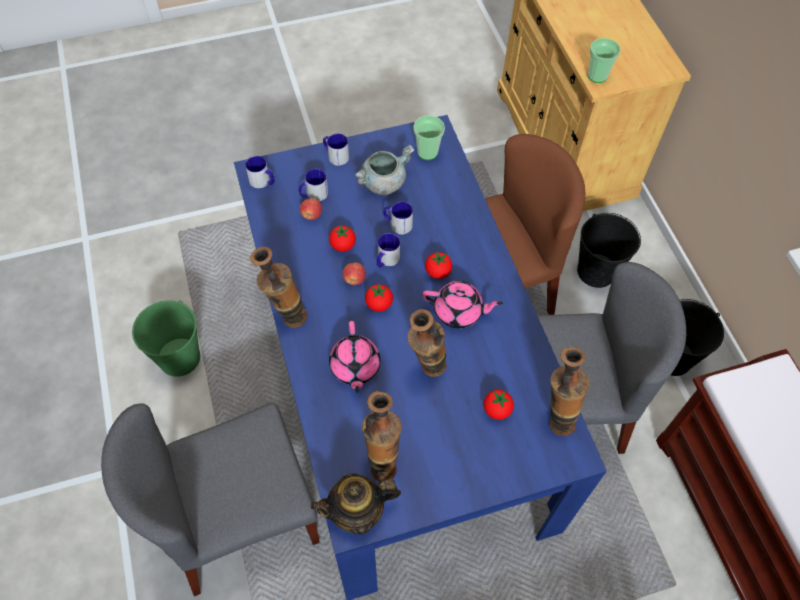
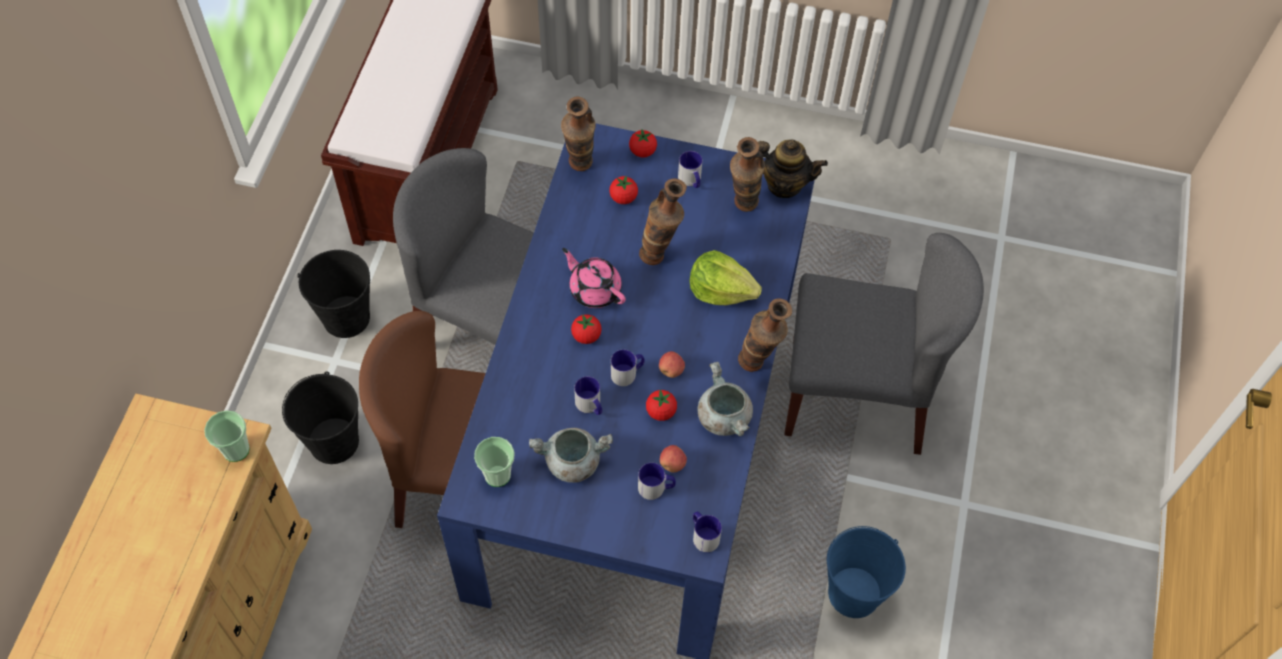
camera: 150 degrees left, 0 degrees up
(179, 357) = (854, 593): green bucket -> blue bucket
(293, 264) = (723, 417): none -> grey cooking pot
(335, 156) = (602, 526): mug -> mug (691, 180)
(355, 367) = (721, 290): pink teapot -> lettuce
(379, 304) = (663, 334): tomato -> tomato (642, 151)

